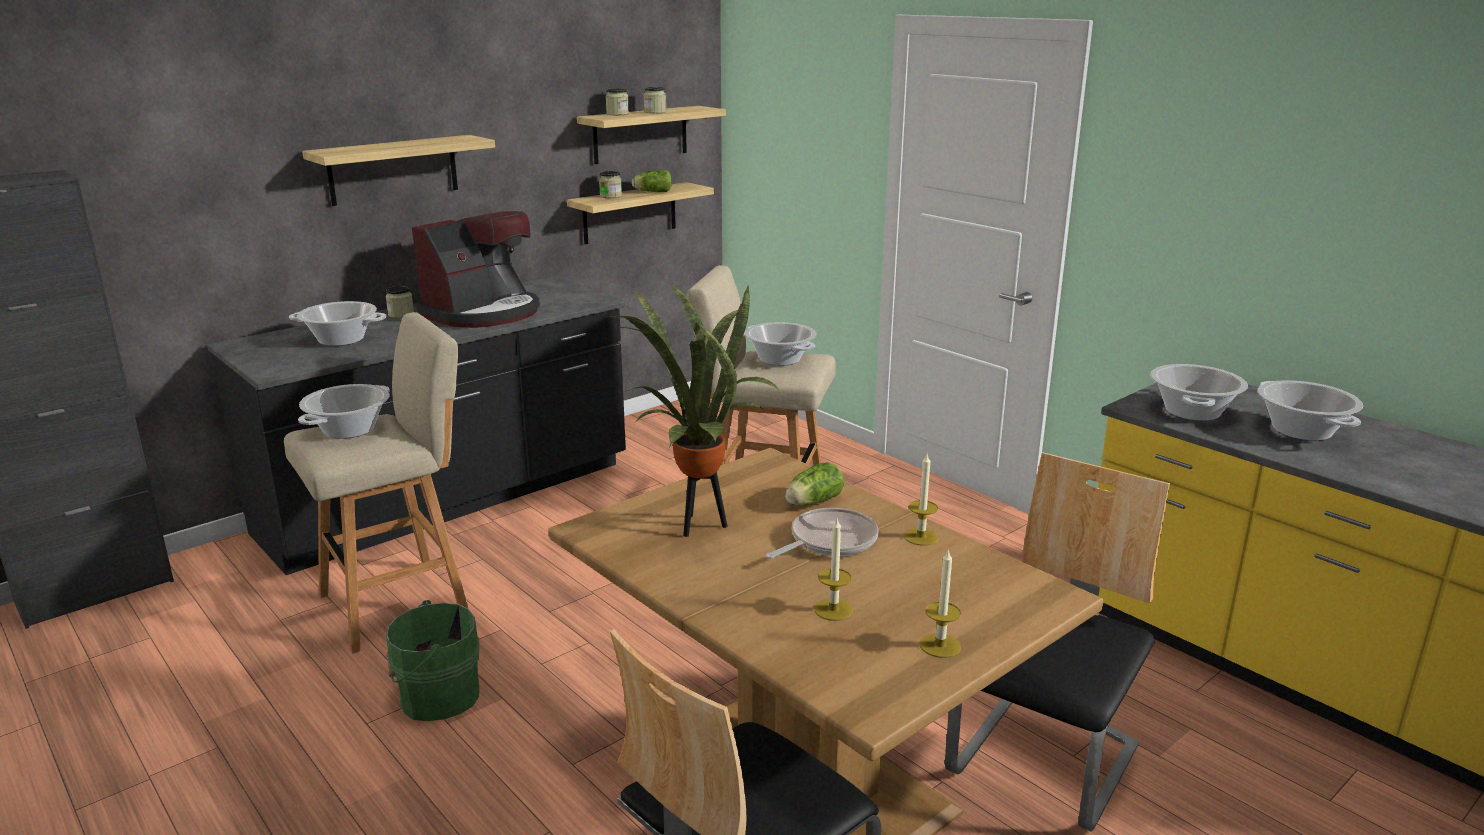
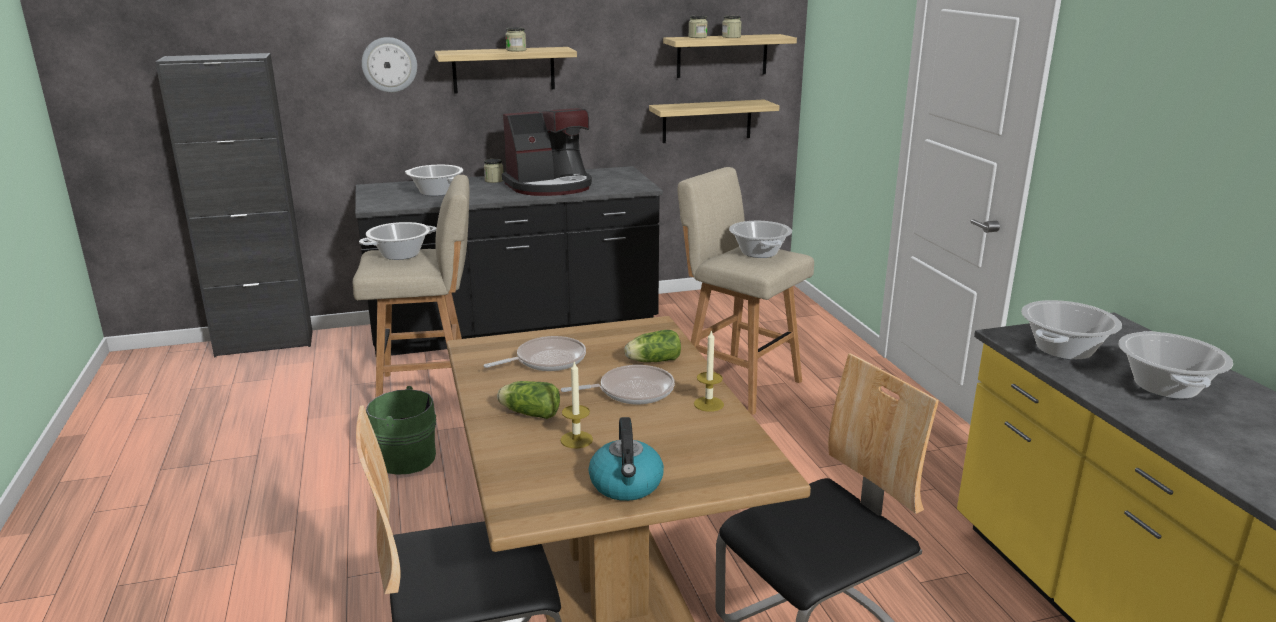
camera: 25 degrees right, 0 degrees up
(241, 174) = (389, 64): none -> wall clock
(611, 196) = (685, 105): jar -> jar (516, 50)
(652, 192) = (723, 104): lettuce -> lettuce (528, 413)
(697, 527) = (546, 360): potted plant -> frying pan
(940, 645) = (626, 485): candle -> kettle

